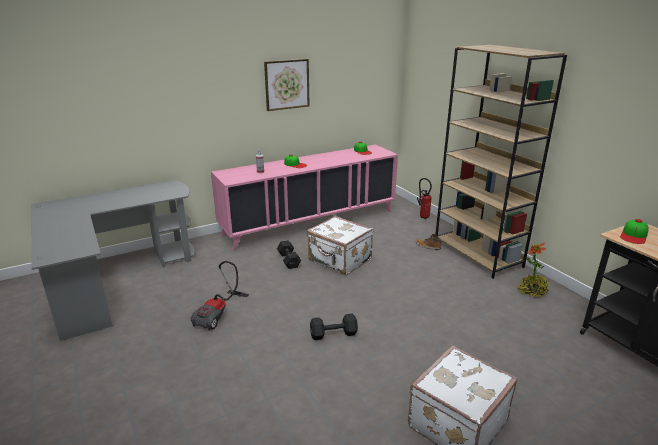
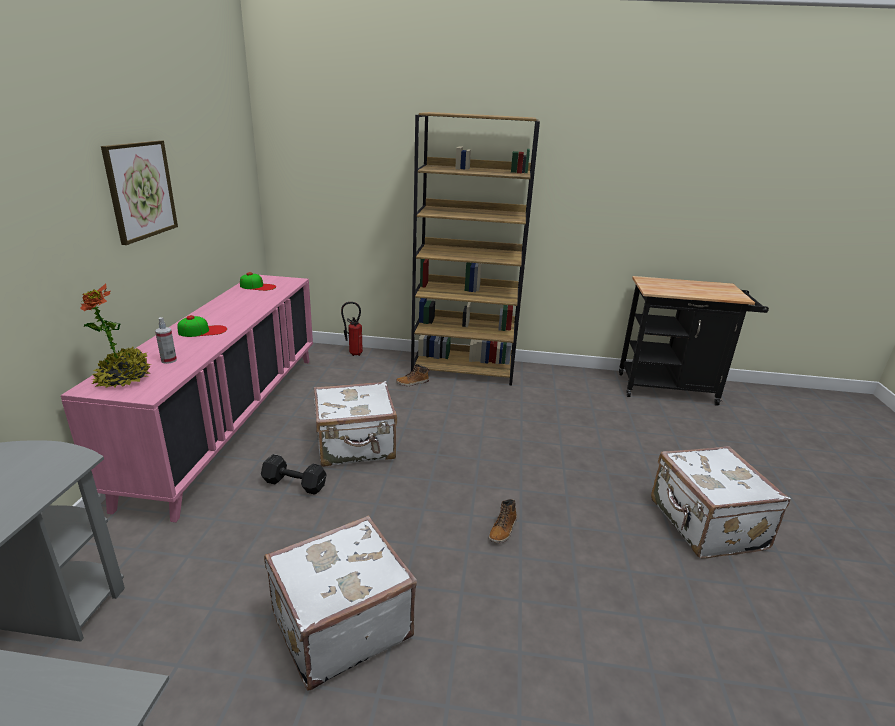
camera: 55 degrees left, 0 degrees up
(219, 315) = (340, 624): vacuum cleaner -> white suitcase
(334, 334) = (503, 530): black dumbbell -> boot
(532, 291) = (551, 381): potted plant -> potted plant (124, 379)
(634, 235) = (657, 287): cap -> none

